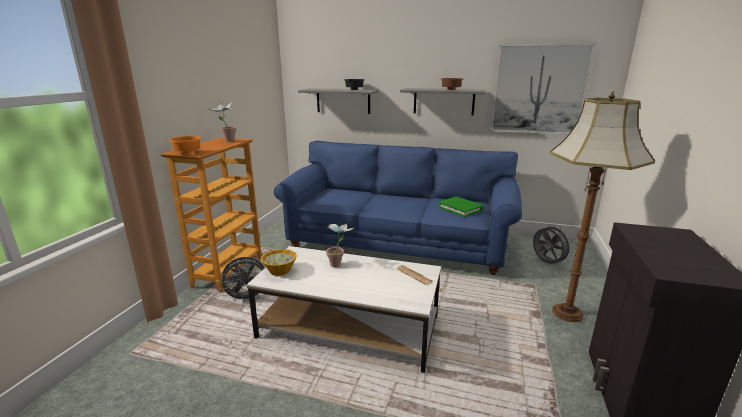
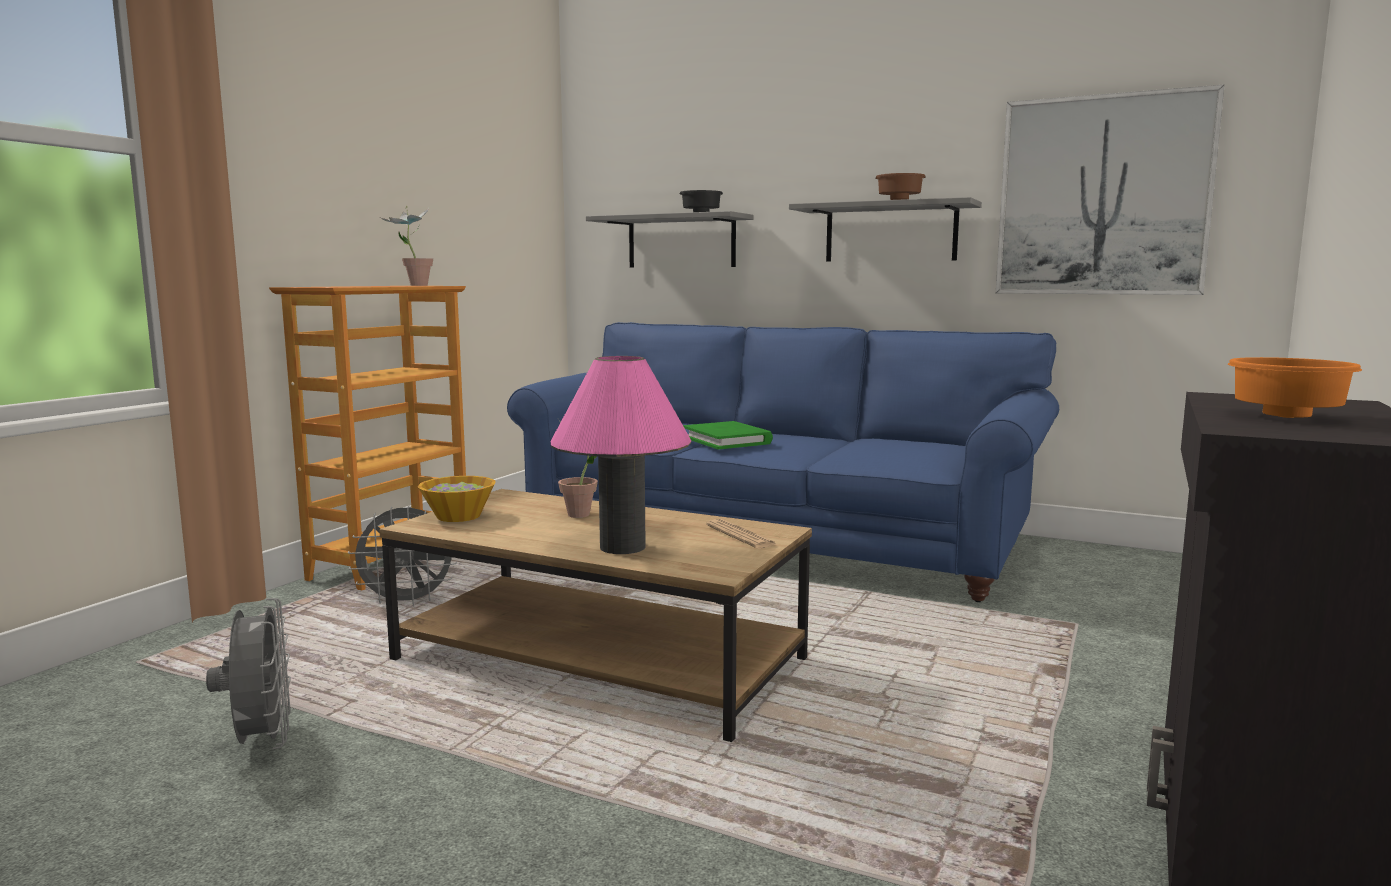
camera: 10 degrees right, 10 degrees down
(187, 152) = (319, 286): orange bowl -> orange bowl (1282, 416)
(349, 327) = (599, 659): white coffee table -> brown coffee table
(367, 289) = (622, 547): none -> pink table lamp
(460, 208) = (907, 450): green book -> green book (727, 440)
(547, 263) = (1125, 591): grey fan -> grey fan (262, 741)
(568, 313) = (1141, 676): floor lamp -> none

